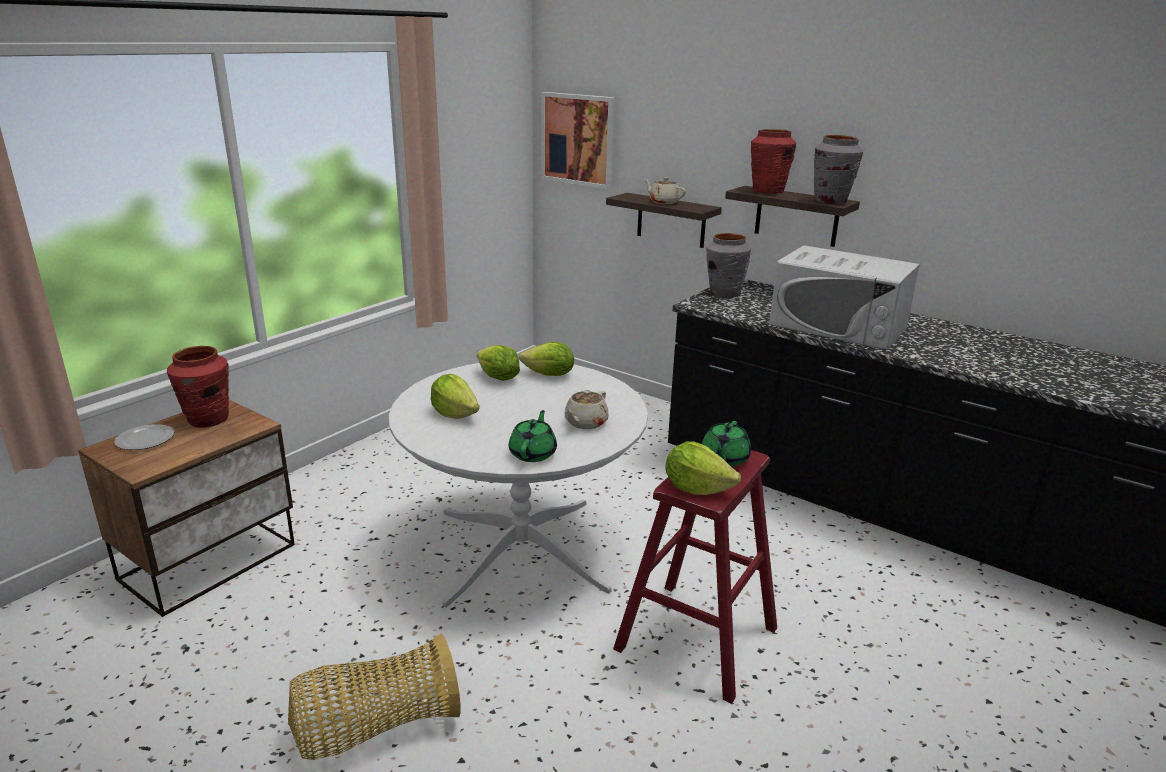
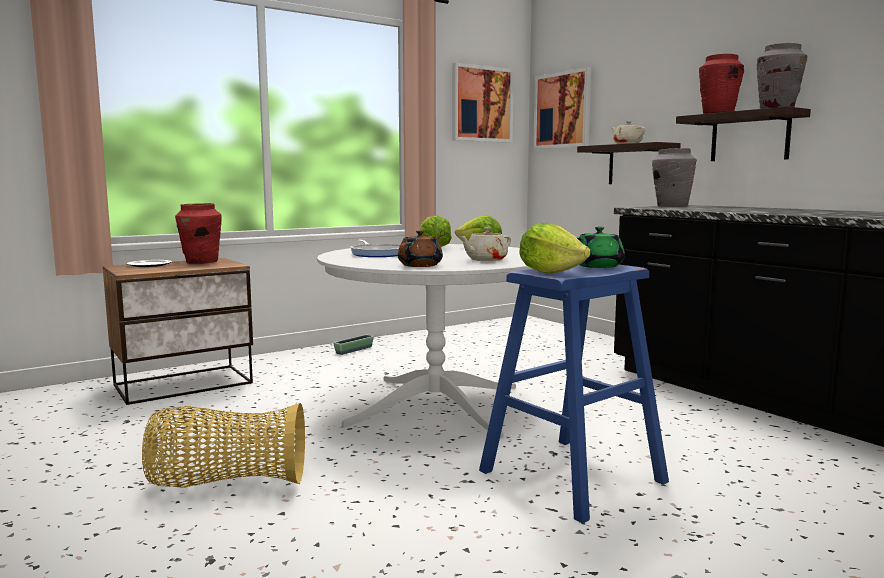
camera: 20 degrees right, 15 degrees down
(378, 459) = (354, 350): none -> planter
(455, 414) = (377, 254): lettuce -> frying pan
(484, 132) = (481, 104): none -> picture
(533, 453) = (421, 265): green teapot -> brown teapot
(696, 639) = (572, 476): red stool -> blue stool
(838, 326) = (777, 211): white microwave -> none

